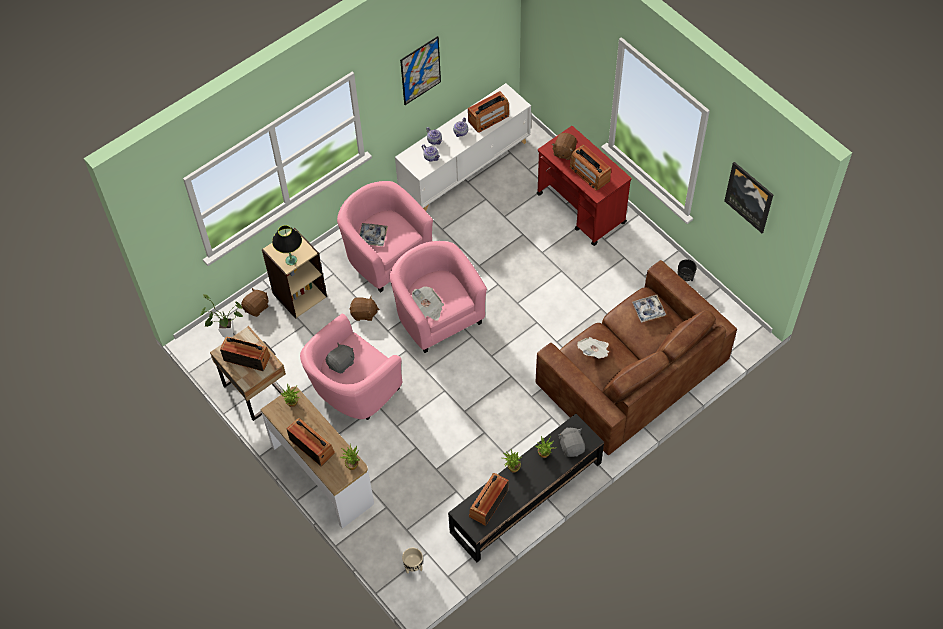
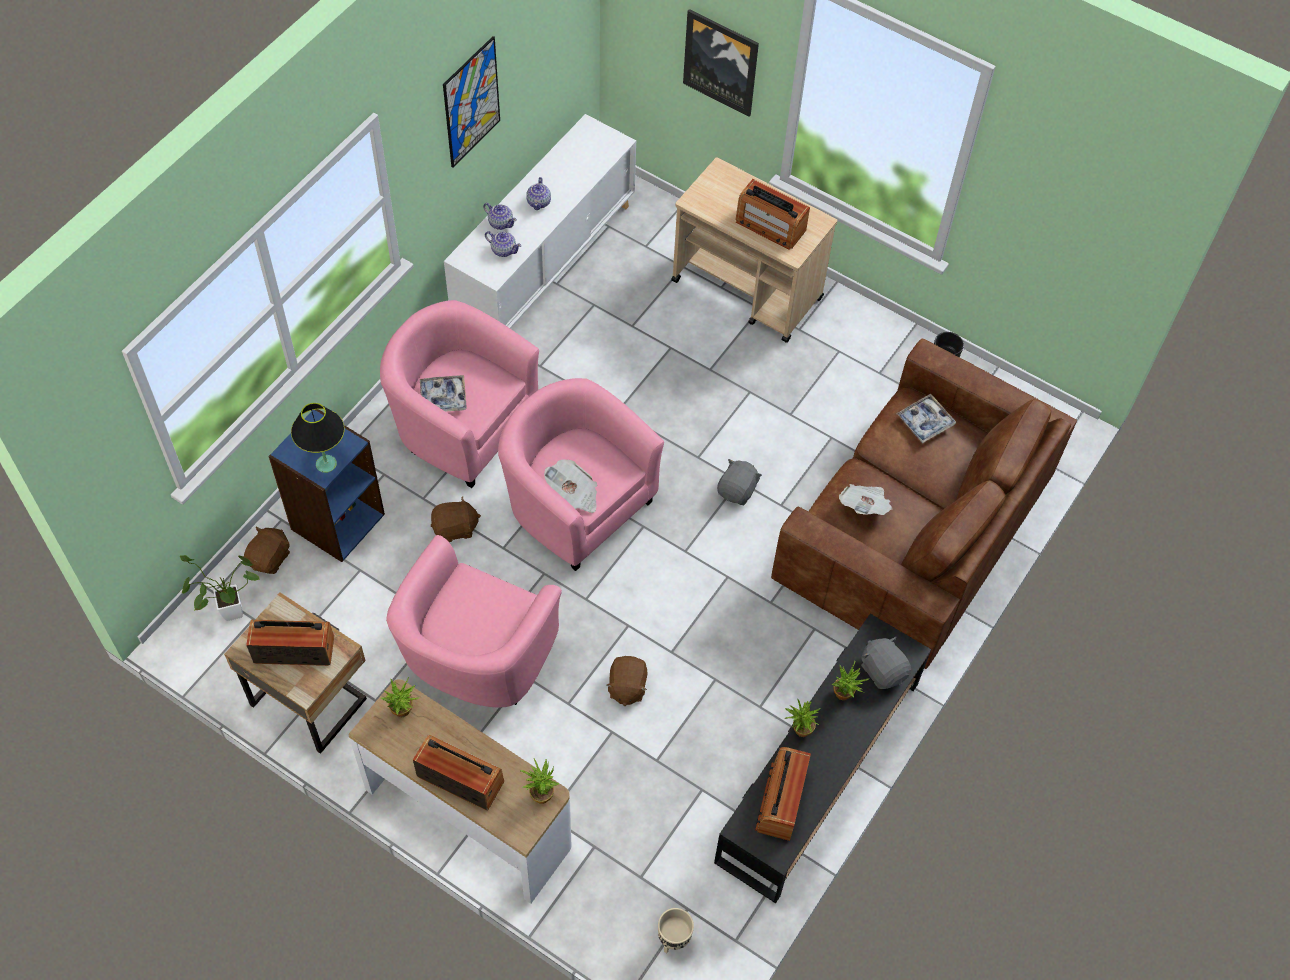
camera: 20 degrees left, 0 degrees up
(299, 294) = (337, 521): beige bookcase -> blue bookcase
(341, 363) = (456, 620): grey plush toy -> grey plush toy (737, 490)
(488, 118) = (576, 173): radio -> none
(564, 151) = (718, 199): brown plush toy -> brown plush toy (627, 687)
(581, 209) = (748, 290): red cart -> beige cart
(749, 196) = (1073, 200): picture -> picture (721, 62)

